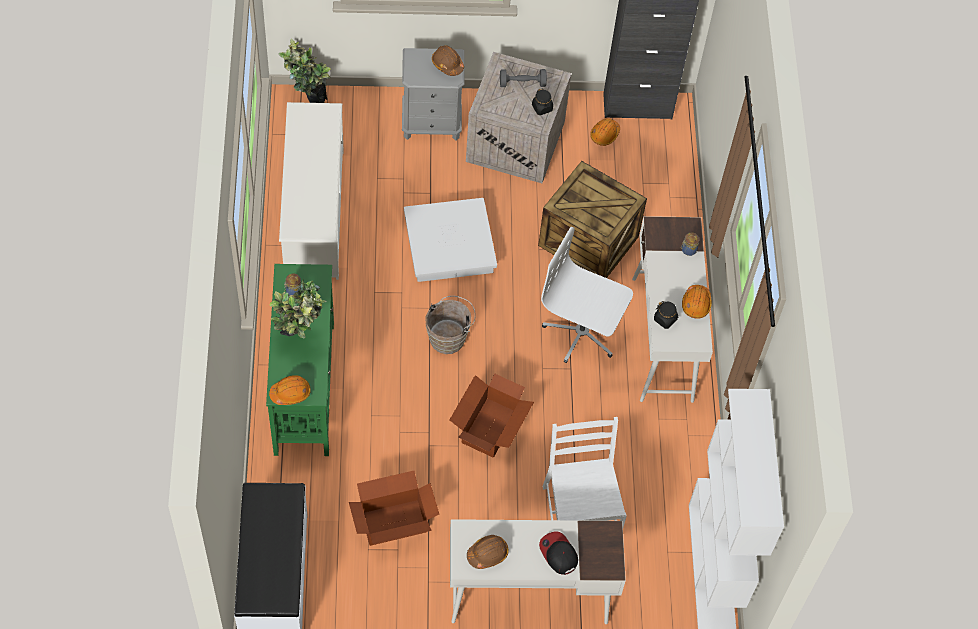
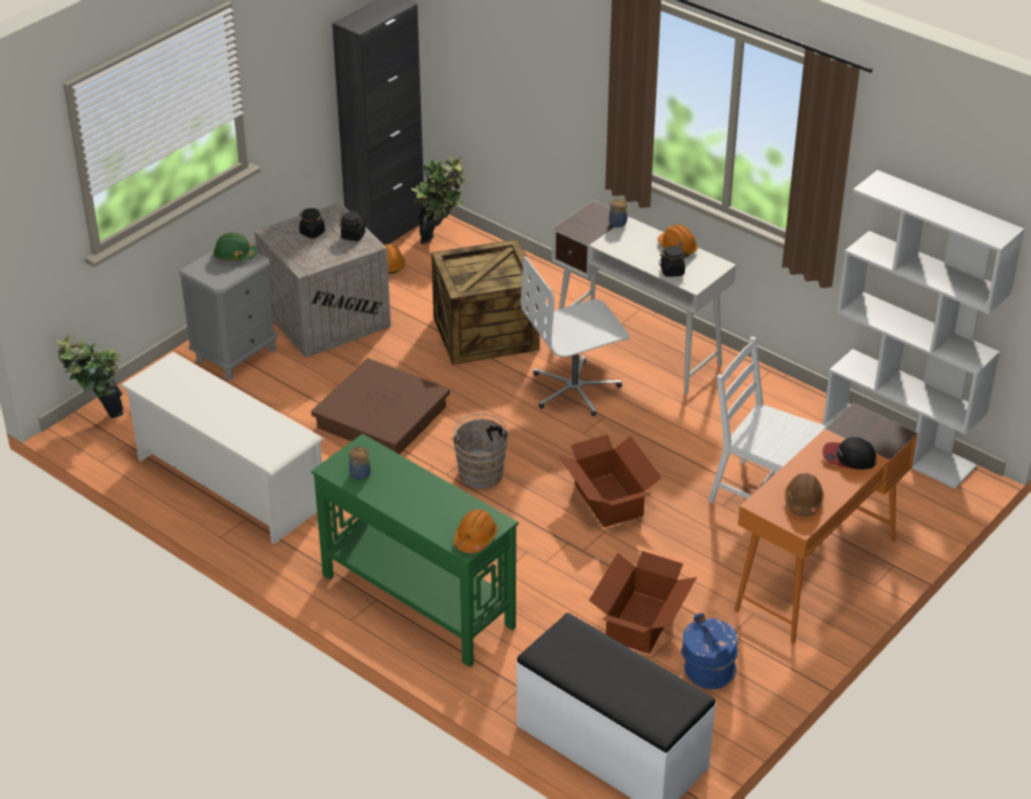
camera: 45 degrees left, 20 degrees down
(300, 340) = (423, 499): potted plant -> potted plant (440, 238)
(382, 589) = (707, 672): none -> blue bucket
(447, 64) = (235, 255): brown hard hat -> green hard hat
(450, 245) = (382, 416): white storage box -> brown storage box
(522, 83) = (312, 232): grey dumbbell -> black jar
(528, 596) = (815, 575): white desk -> orange desk

